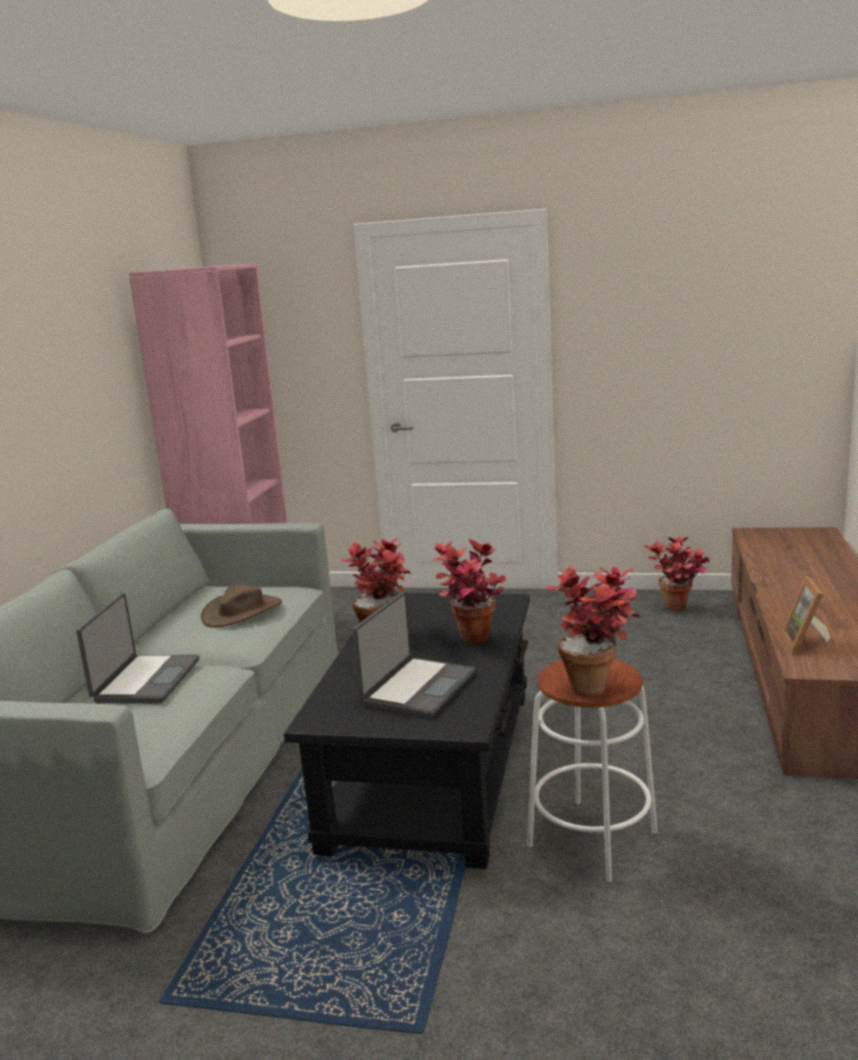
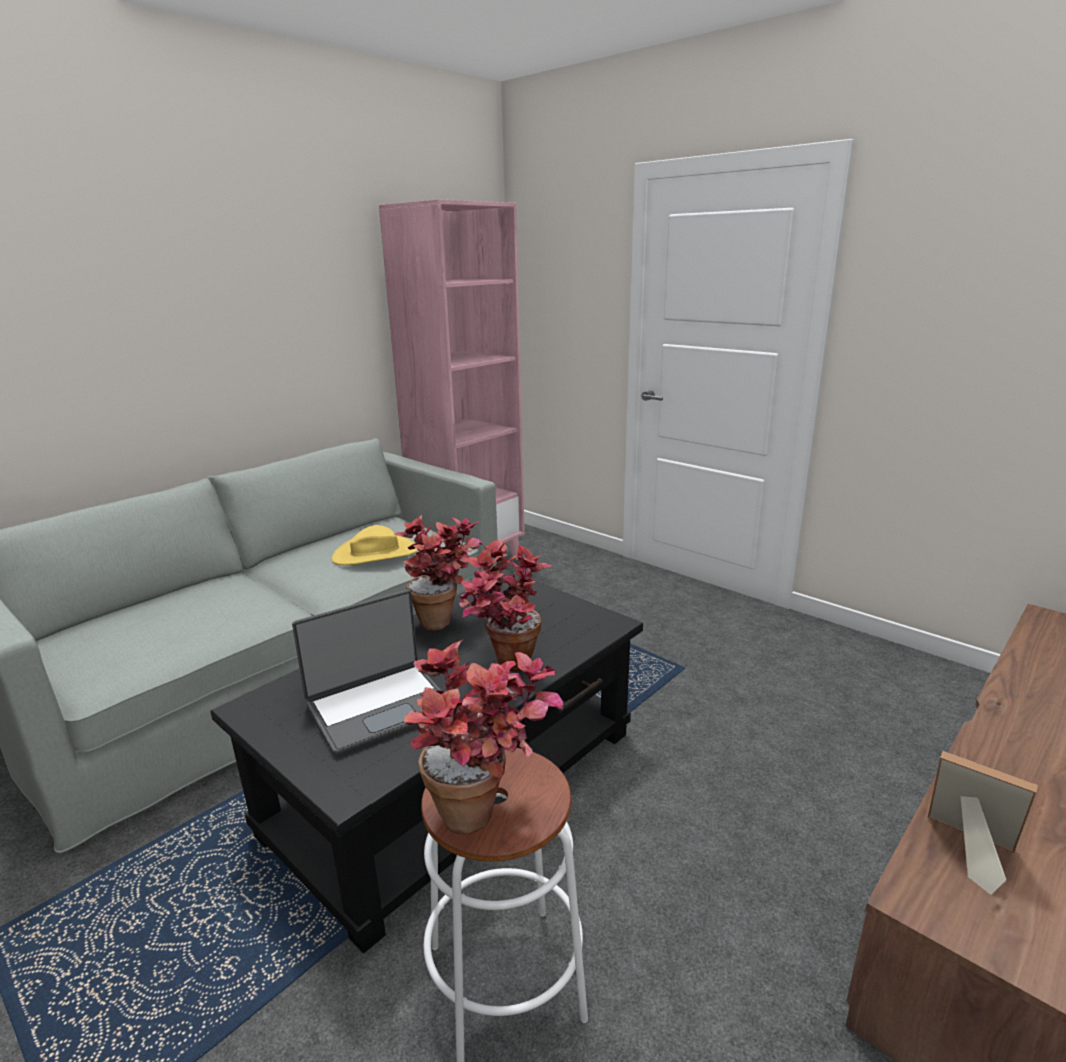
camera: 30 degrees right, 5 degrees up
(145, 681) = (214, 601): laptop -> none
(242, 612) = (375, 554): brown hat -> yellow hat
(679, 610) = (914, 686): potted plant -> none
(806, 644) = (965, 850): picture frame -> picture frame turned 90 degrees clockwise

